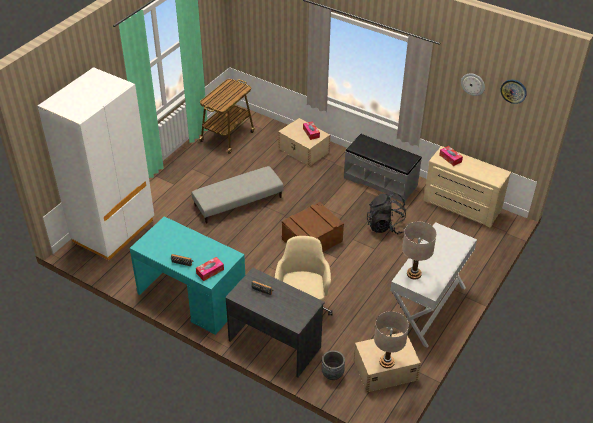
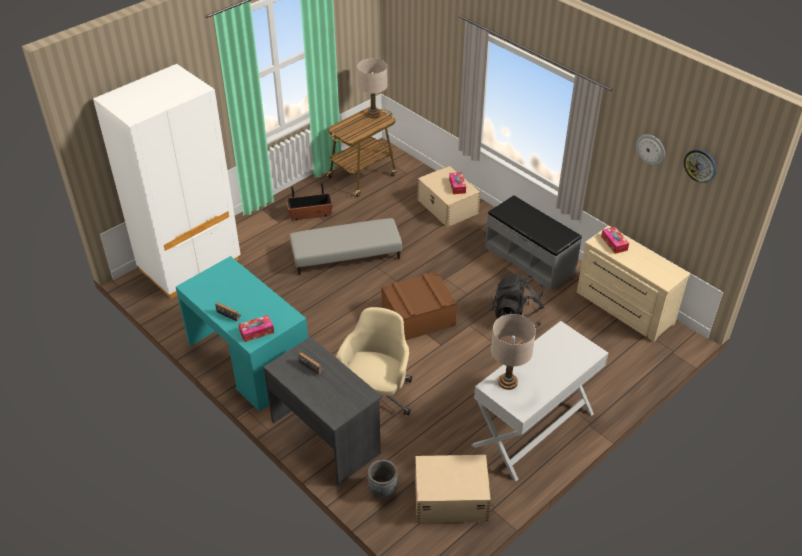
camera: 15 degrees right, 0 degrees up
(196, 173) = (310, 214): none -> planter
(387, 362) = (447, 489): beige table lamp -> beige table lamp (373, 114)

